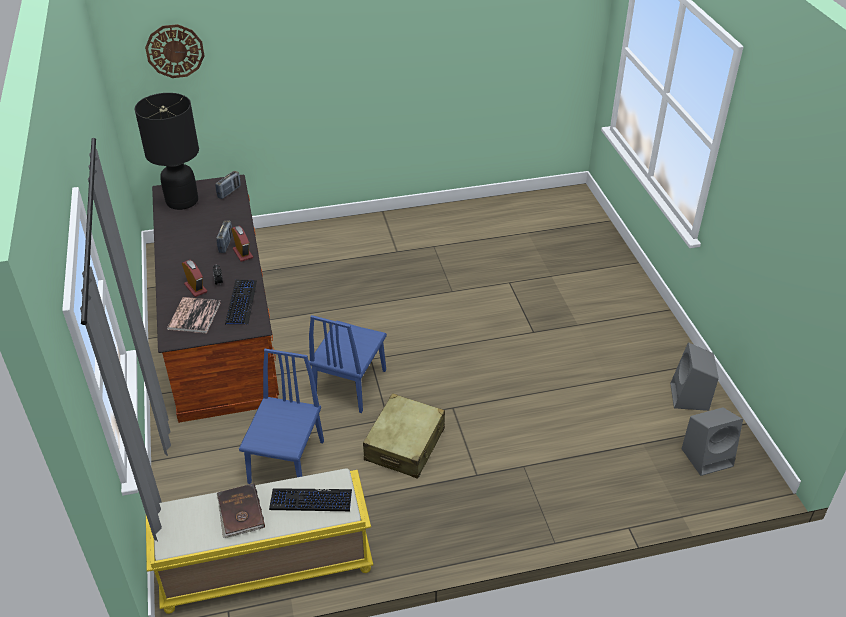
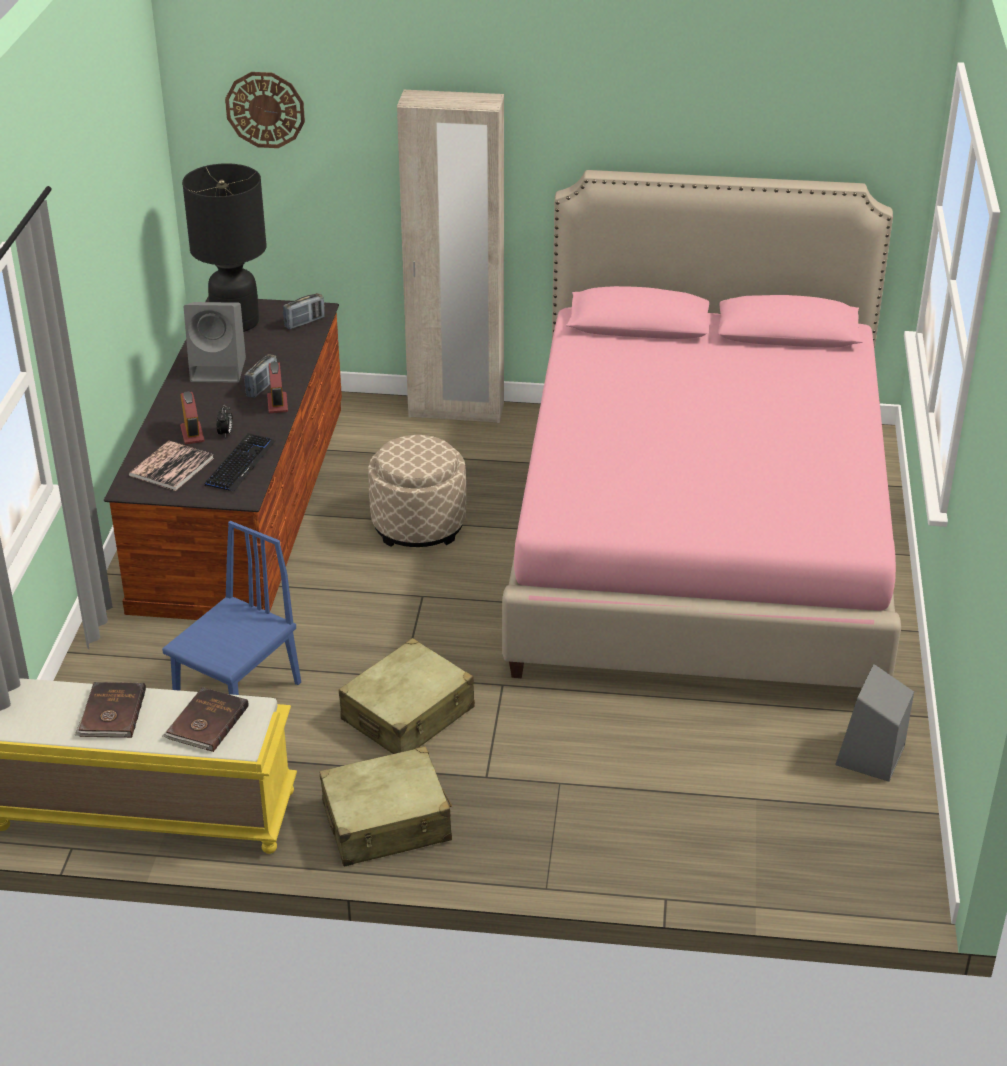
camera: 20 degrees right, 5 degrees down
(311, 500) = (206, 722): keyboard -> brown book
(326, 228) = (456, 411): none -> beige wardrobe
(342, 310) = (418, 525): none -> beige ottoman
(350, 384) = (375, 621): blue chair -> none
(432, 526) = (387, 822): none -> beige suitcase
(517, 281) = (699, 540): none -> pink bed
(708, 457) = (846, 841): grey speaker -> grey speaker (220, 369)

